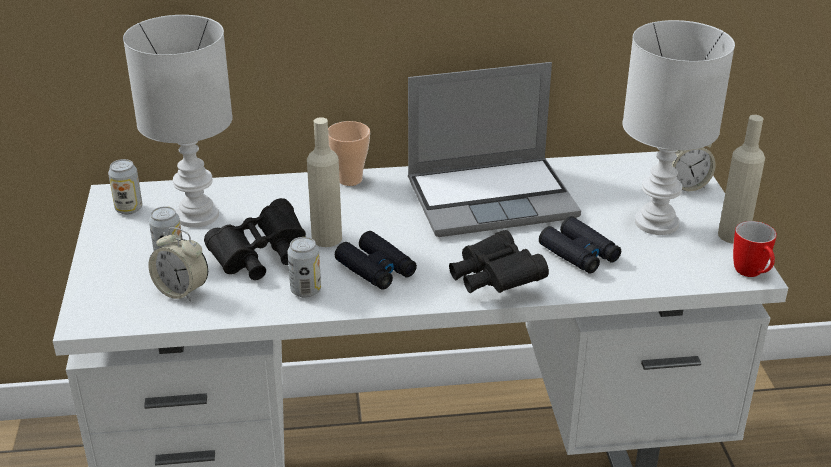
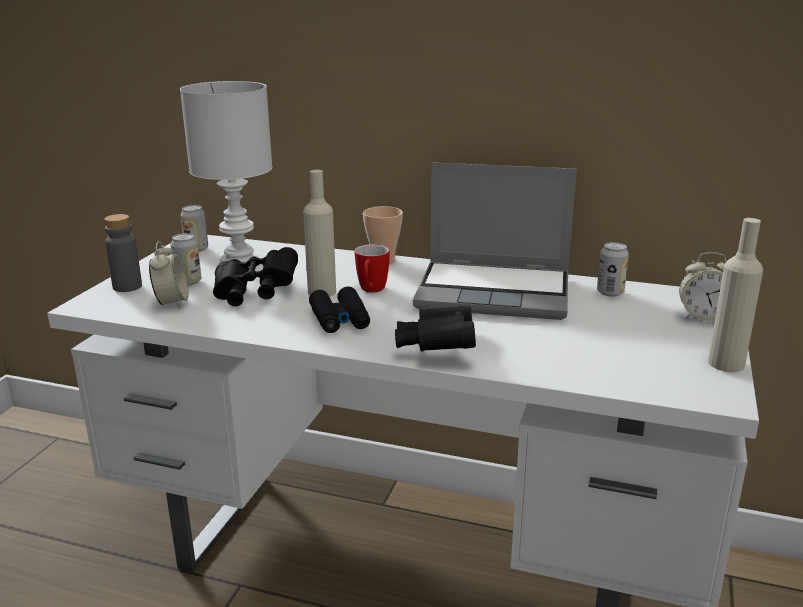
camera: 25 degrees right, 10 degrees down
(107, 282) = (127, 287): none -> grey bottle
(182, 291) = (172, 302): alarm clock -> alarm clock turned 150 degrees counterclockwise
(305, 290) = (265, 321): can -> can (610, 292)
(579, 254) = (541, 345): black binoculars -> none
(656, 222) = (646, 337): white table lamp -> none
(752, 274) = (722, 399): mug -> mug (371, 291)

